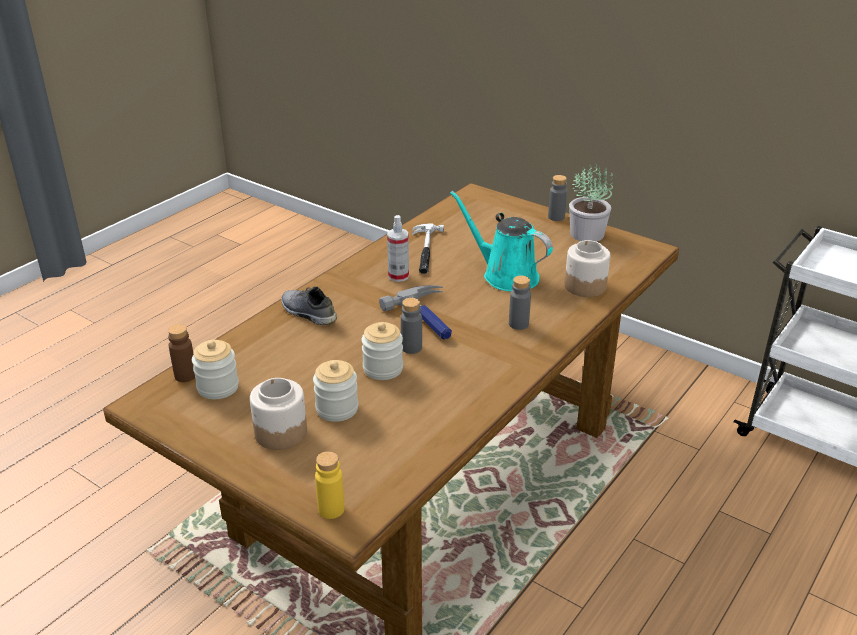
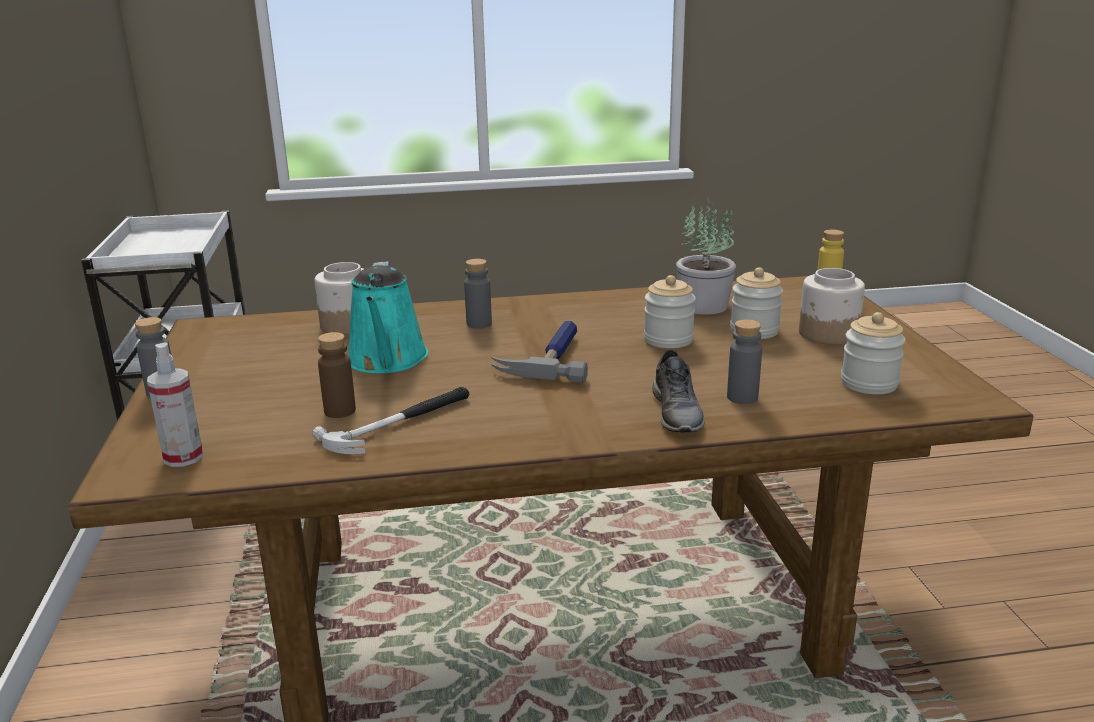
camera: 135 degrees left, 10 degrees down
(185, 375) = (904, 407): brown bottle -> brown bottle (340, 411)
(398, 276) = (497, 408): spray bottle -> spray bottle (183, 457)
(411, 347) = (613, 343): grey bottle -> grey bottle (742, 397)
(588, 234) = (199, 361): potted plant -> potted plant (702, 306)

